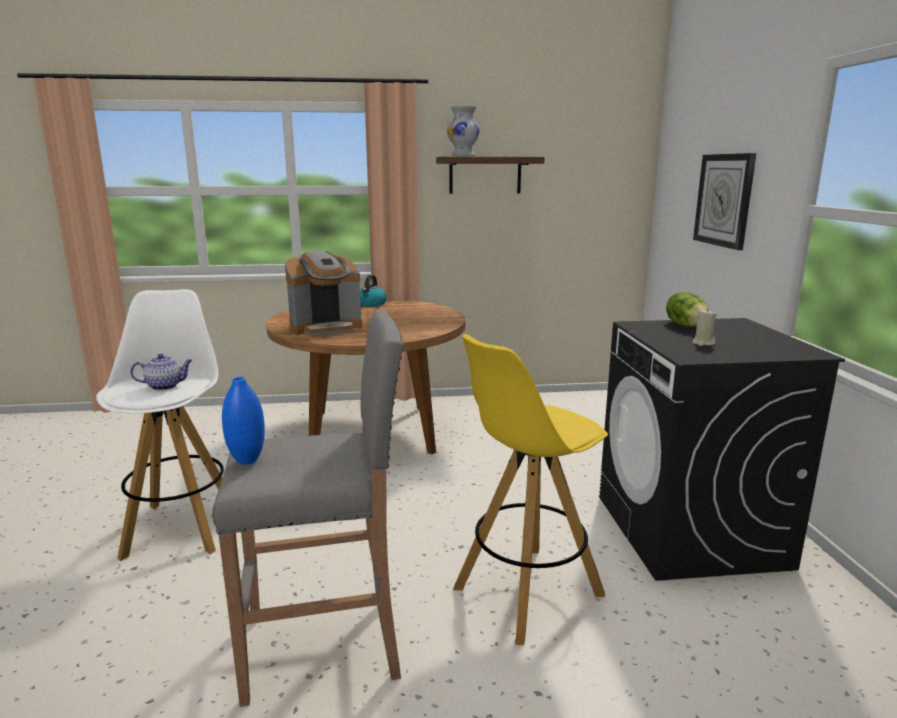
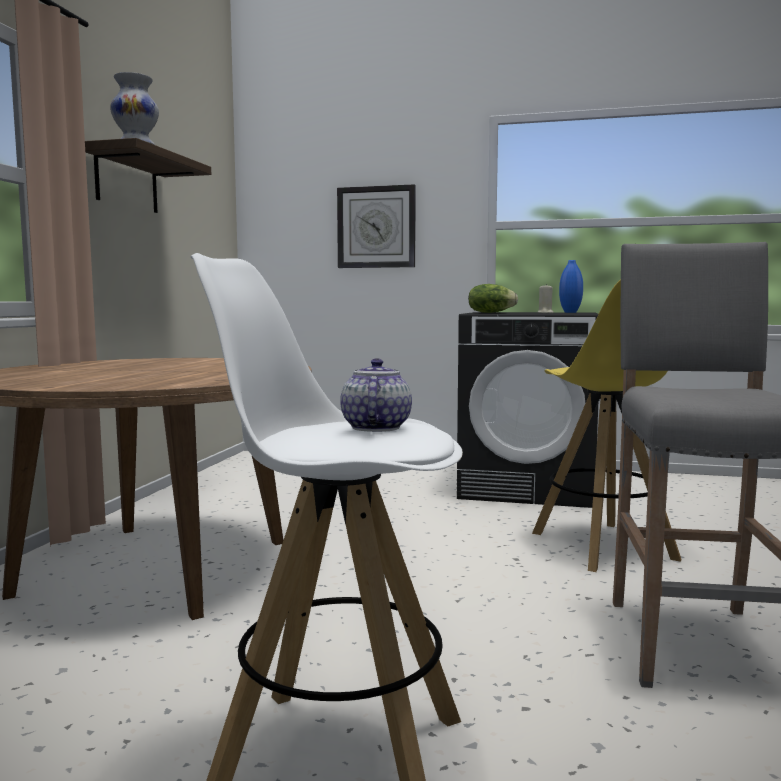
camera: 70 degrees left, 10 degrees down
(247, 460) = (726, 402): blue vase -> blue vase (570, 312)
(326, 328) = (165, 378): coffee machine -> none
(371, 304) = (56, 367): kettle -> none

